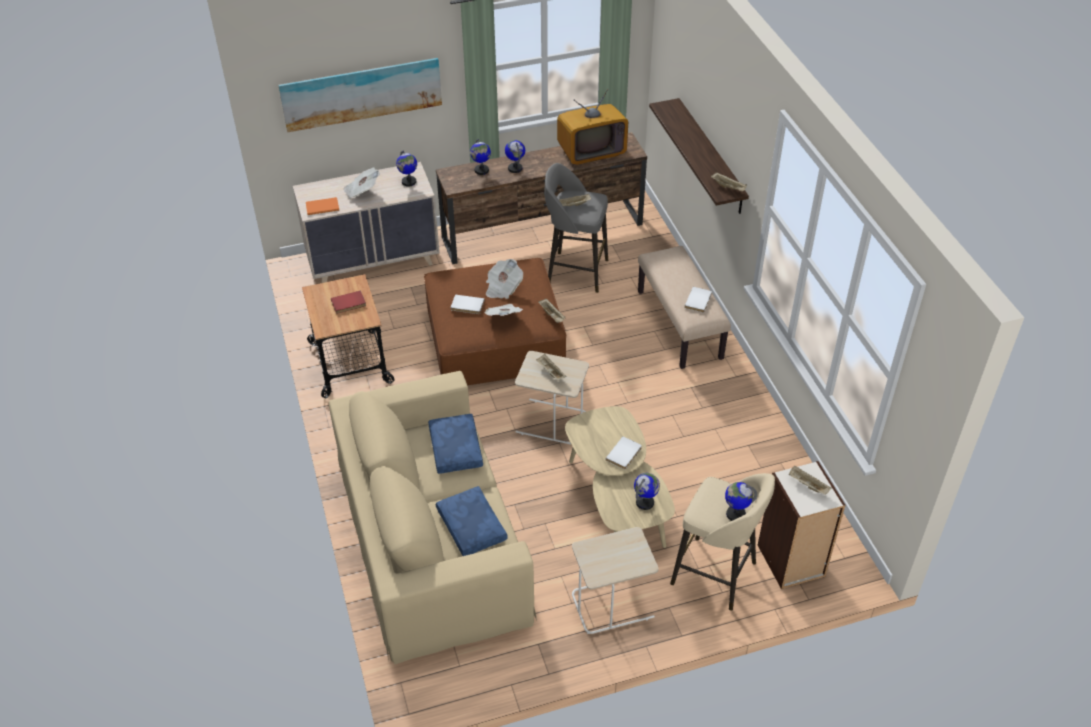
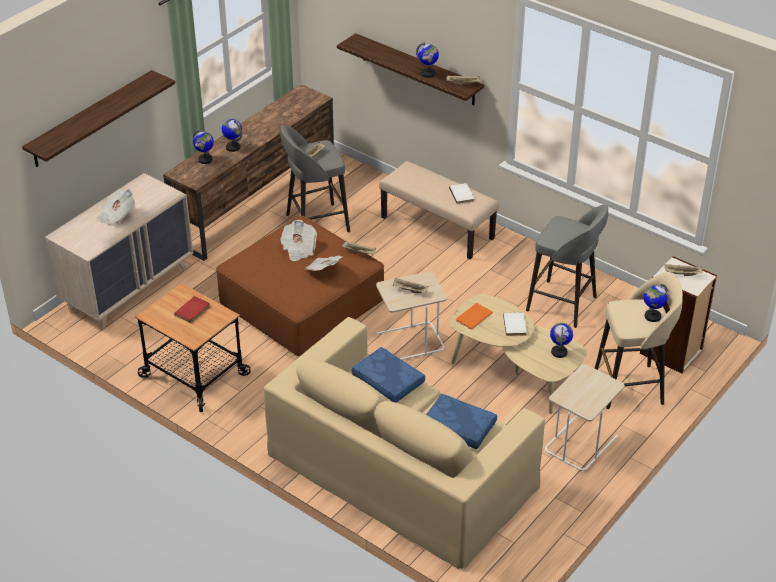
camera: 35 degrees left, 5 degrees down
(321, 206) = (92, 242): orange book -> orange book (472, 317)
(361, 93) = (91, 119): picture -> shelf
(408, 182) = (151, 192): globe -> globe (428, 73)
(467, 306) = (283, 275): white book -> none
(591, 151) = (283, 110): television -> none
(728, 457) = (563, 305): none -> grey stool

